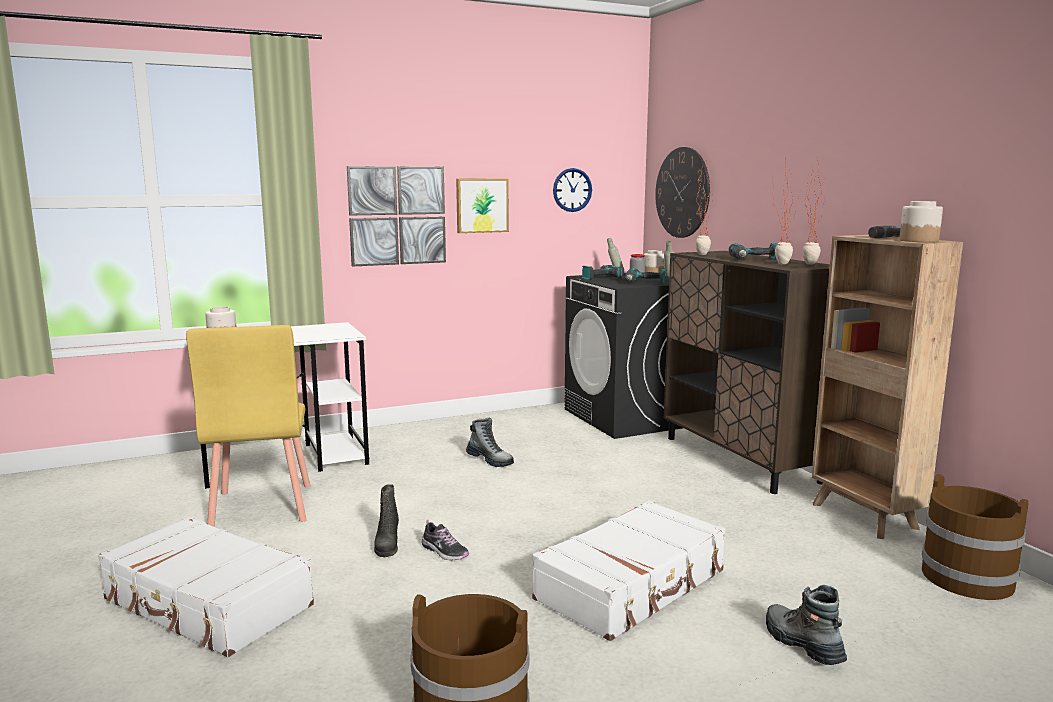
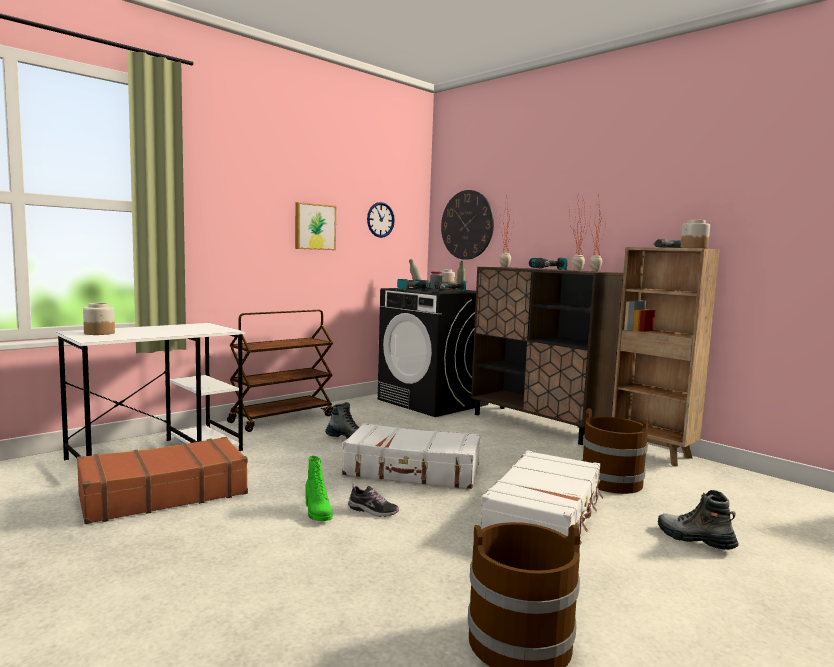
camera: 20 degrees left, 5 degrees down
(207, 604) = (177, 584): white suitcase -> white suitcase (413, 470)
(260, 507) = (163, 494): yellow chair -> brown suitcase
(387, 546) = (317, 512): black boot -> green boot
(397, 215) = (247, 230): picture -> none
(438, 428) = (282, 418): none -> brown cart
(968, 578) = (748, 484): brown bucket -> brown bucket (612, 481)

